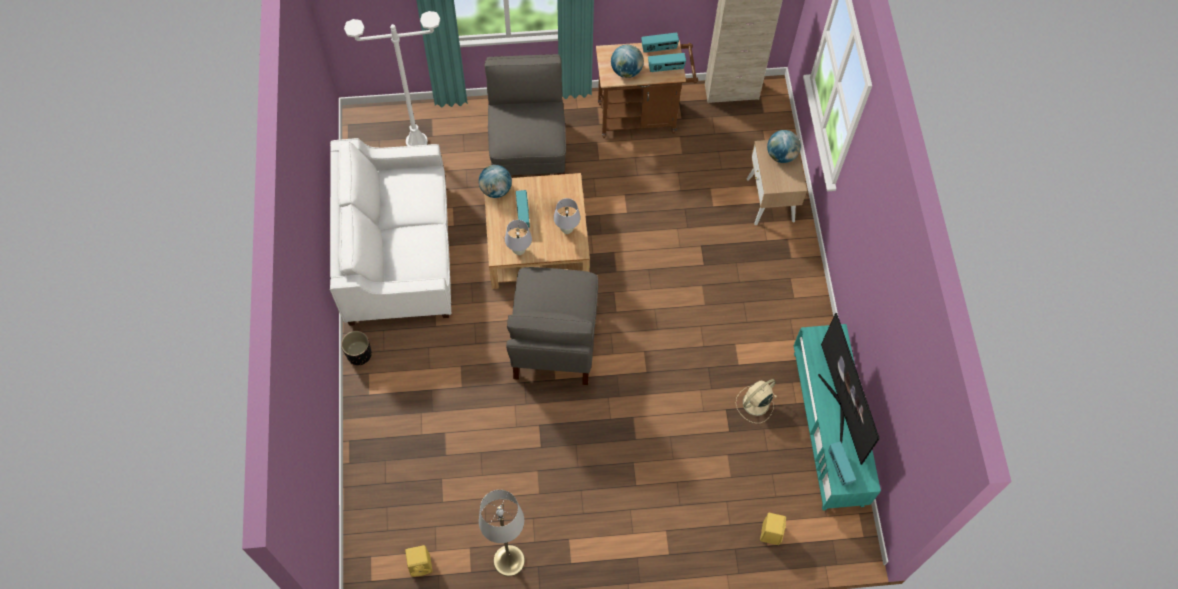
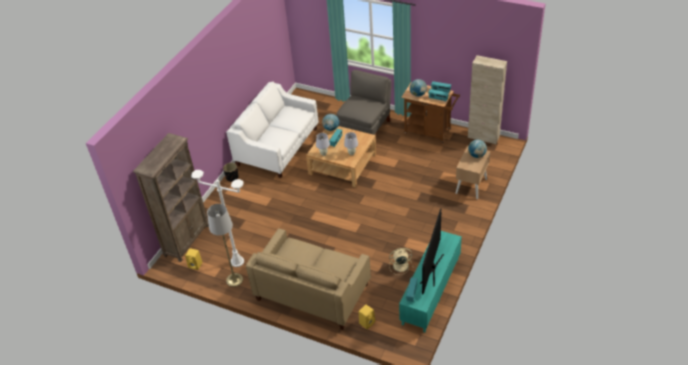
camera: 35 degrees right, 20 degrees down
(369, 522) = (187, 240): none -> brown bookcase
(416, 142) = (317, 110): white floor lamp -> white floor lamp (237, 261)
(554, 344) = (320, 205): grey armchair -> none
(652, 519) = (313, 292): none -> beige sofa

